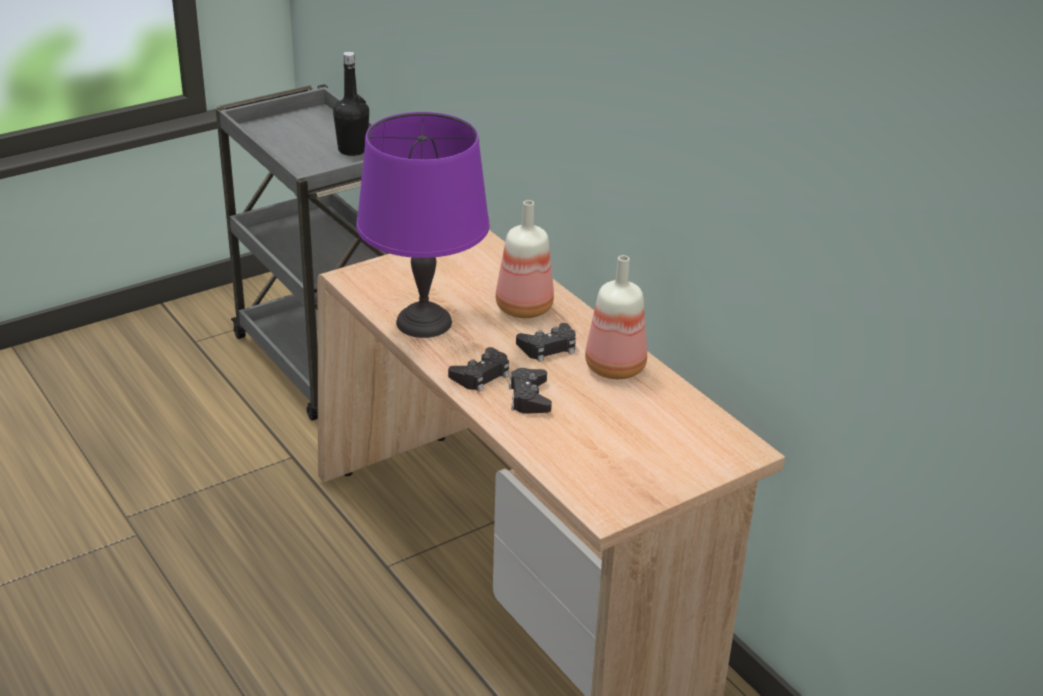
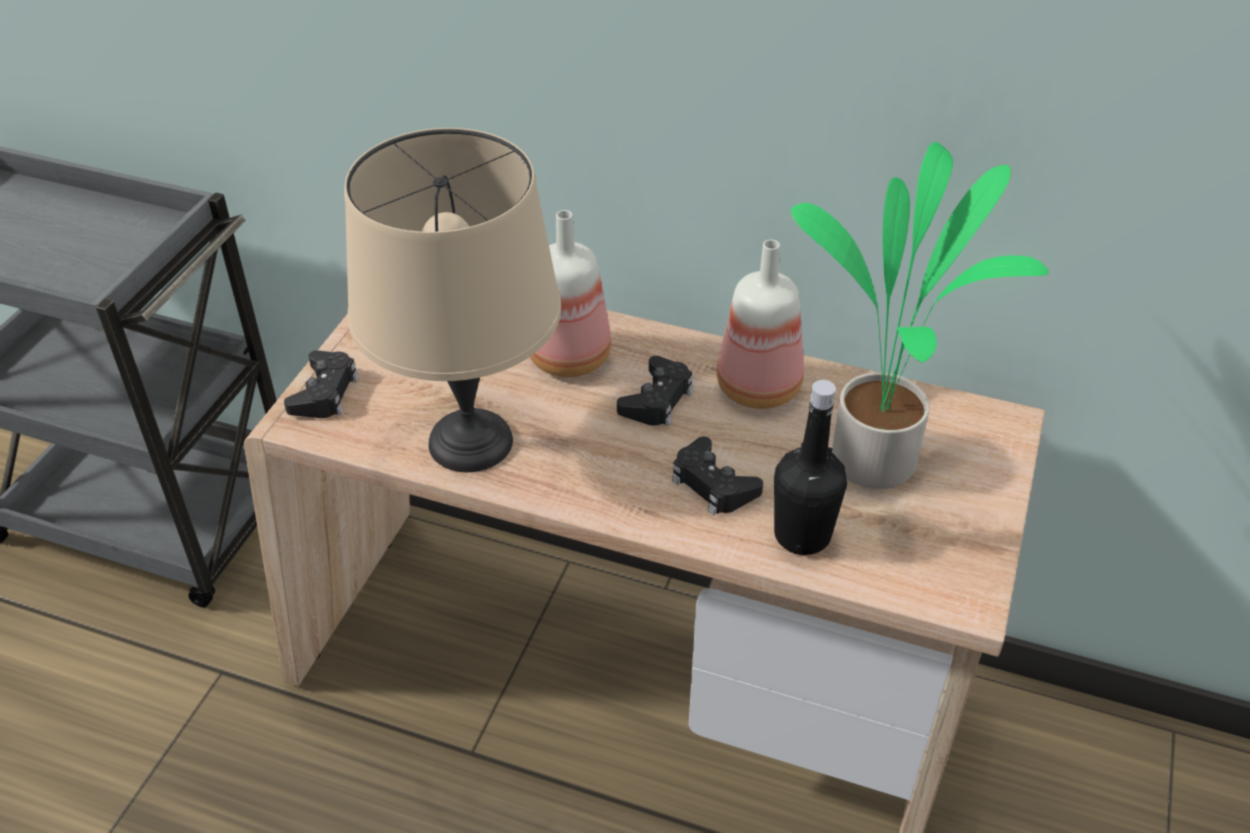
camera: 35 degrees left, 10 degrees up
(352, 150) = (114, 224): black bottle -> black bottle (802, 535)
(424, 321) = (469, 440): purple table lamp -> beige table lamp
(481, 375) = (624, 484): black game controller -> black game controller (325, 392)
(641, 430) = (879, 460): none -> potted plant

